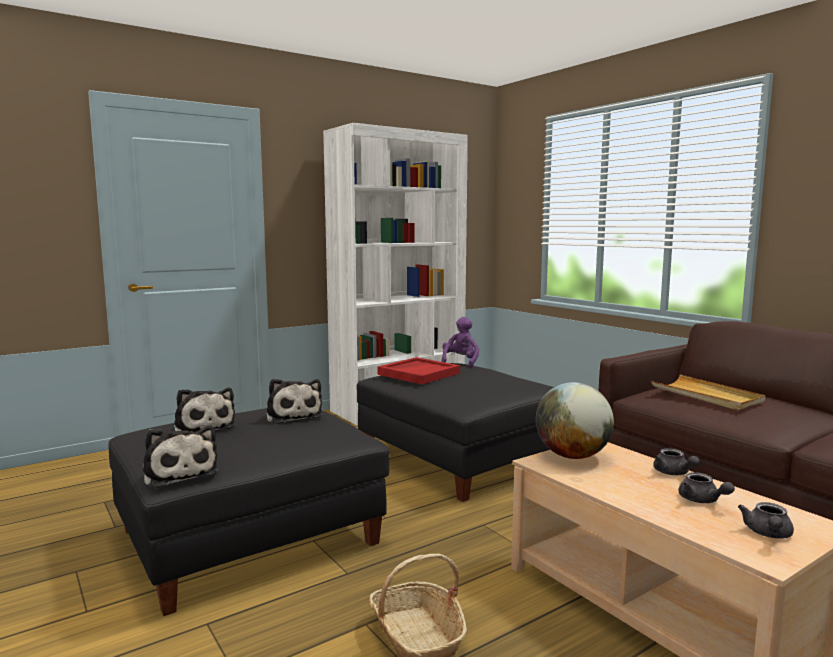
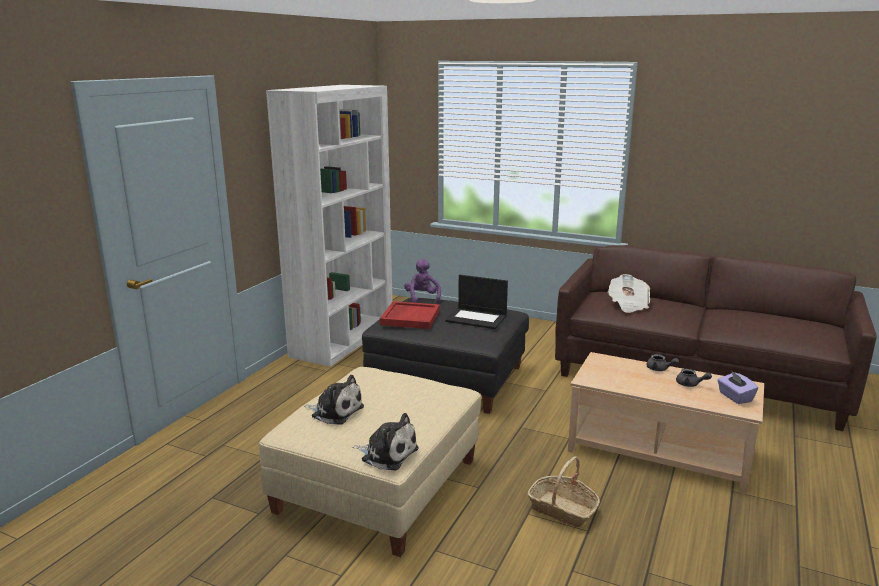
camera: 30 degrees left, 10 degrees up
(251, 536) = (379, 484): black ottoman -> beige ottoman
(293, 415) = (385, 383): plush toy -> none
(489, 384) = (477, 318): none -> laptop
(572, 456) = (598, 370): globe -> none
(706, 396) = (628, 305): beige tray -> newspaper
(768, 534) = (735, 397): grey teapot -> purple tissue box

